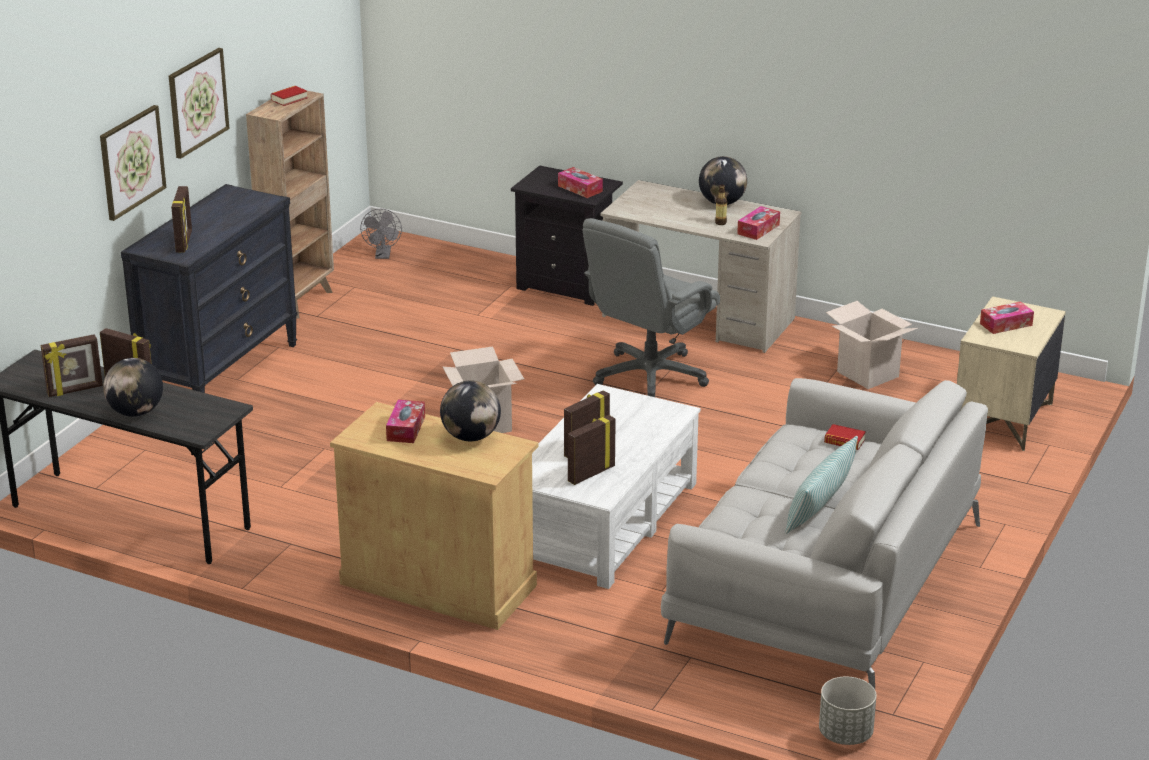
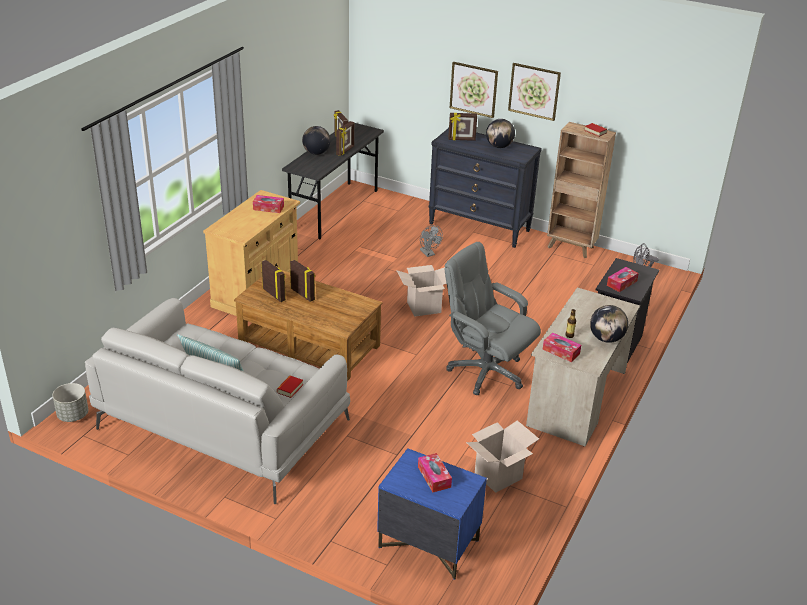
camera: 90 degrees right, 5 degrees up
(312, 419) = (428, 254): none -> grey fan
(471, 437) = (254, 225): globe -> globe (499, 146)
(601, 521) = (309, 343): white coffee table -> brown coffee table
(1003, 419) = (428, 544): beige nightstand -> blue nightstand

